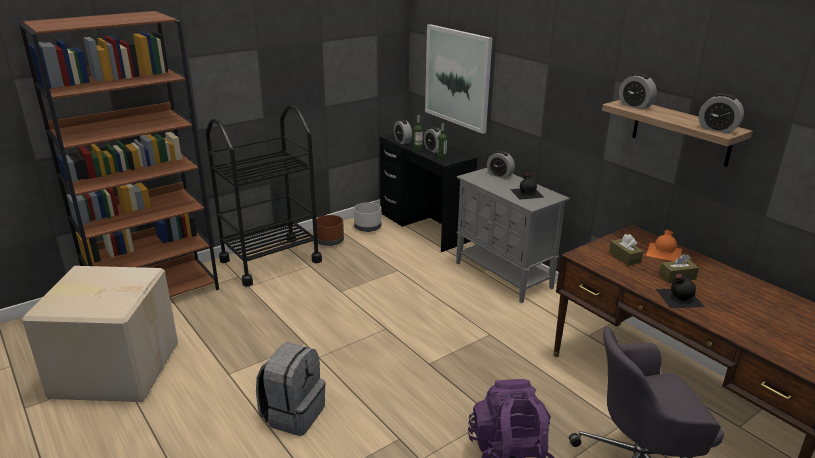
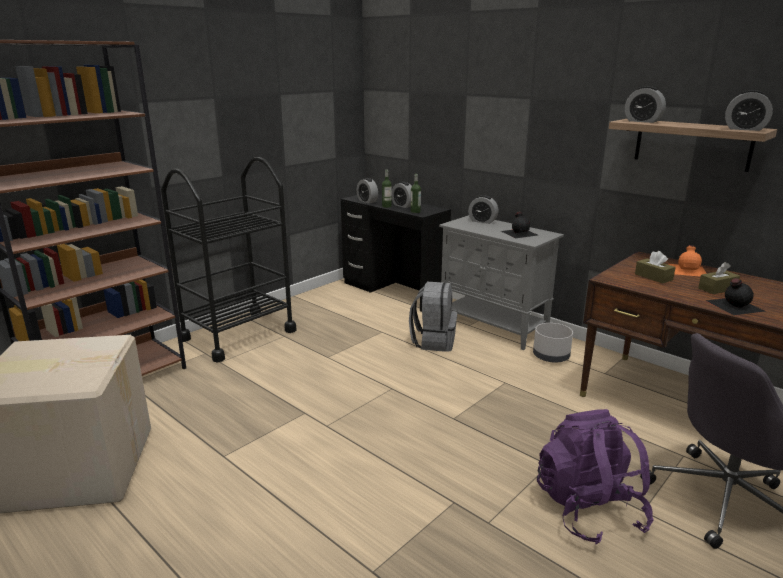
camera: 10 degrees left, 5 degrees down
(293, 414) = (317, 491): grey backpack -> grey backpack (433, 341)
(330, 241) = (298, 311): brown planter -> none
(367, 227) = (334, 296): grey planter -> grey planter (550, 356)
(457, 77) = (423, 129): picture -> none

